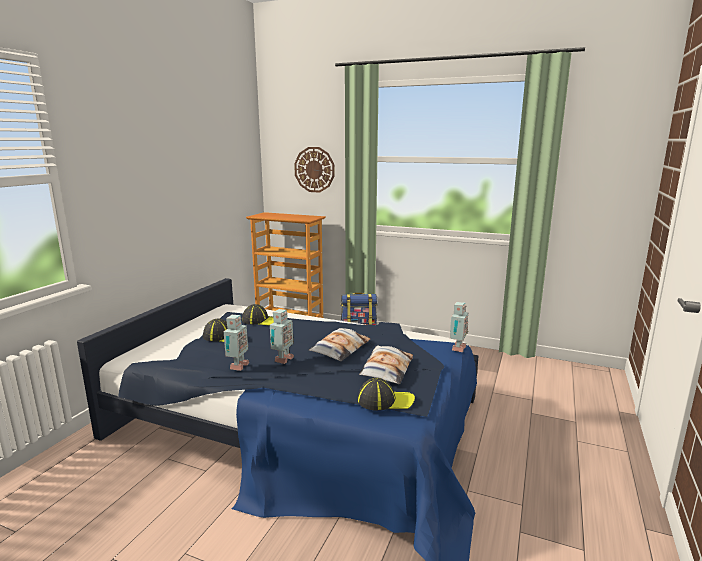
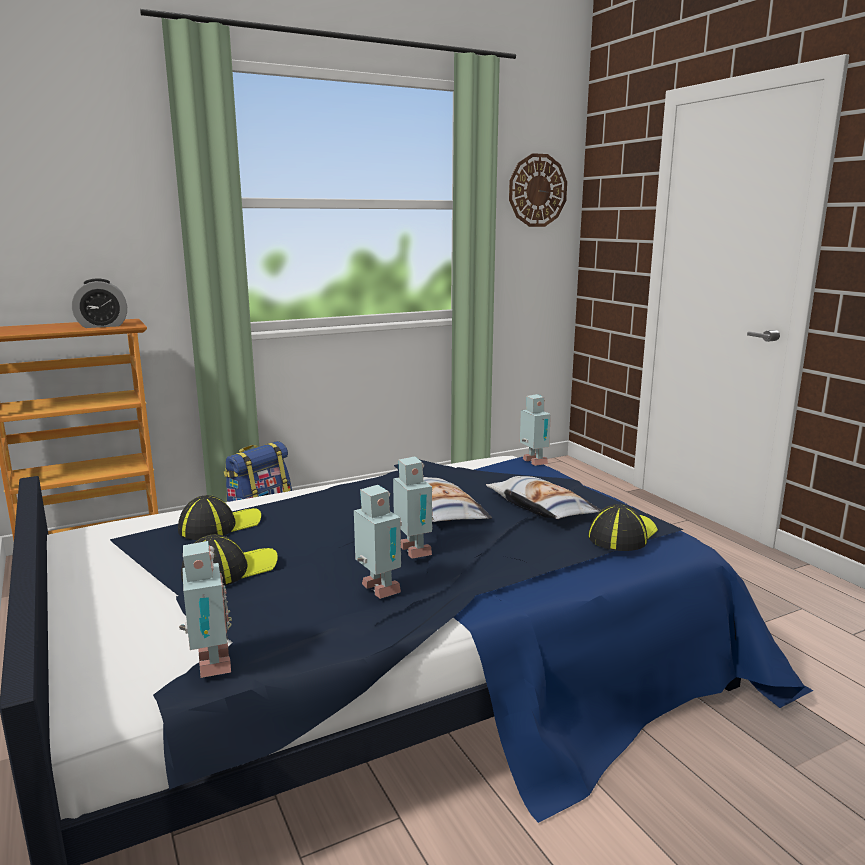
camera: 50 degrees left, 0 degrees up
(153, 362) = (210, 666): none -> toy robot
(299, 218) = (102, 326): none -> alarm clock
(314, 169) = (95, 226): wall clock -> wall clock (537, 190)

